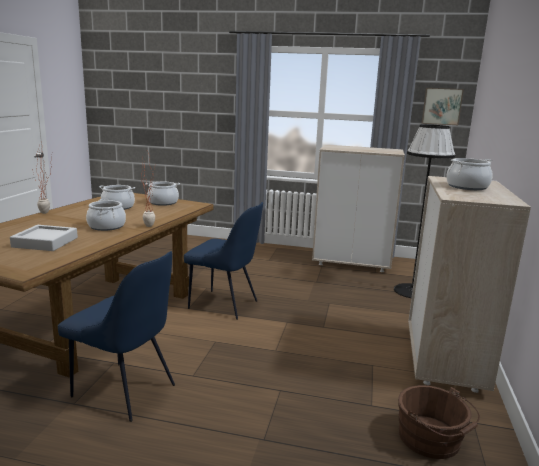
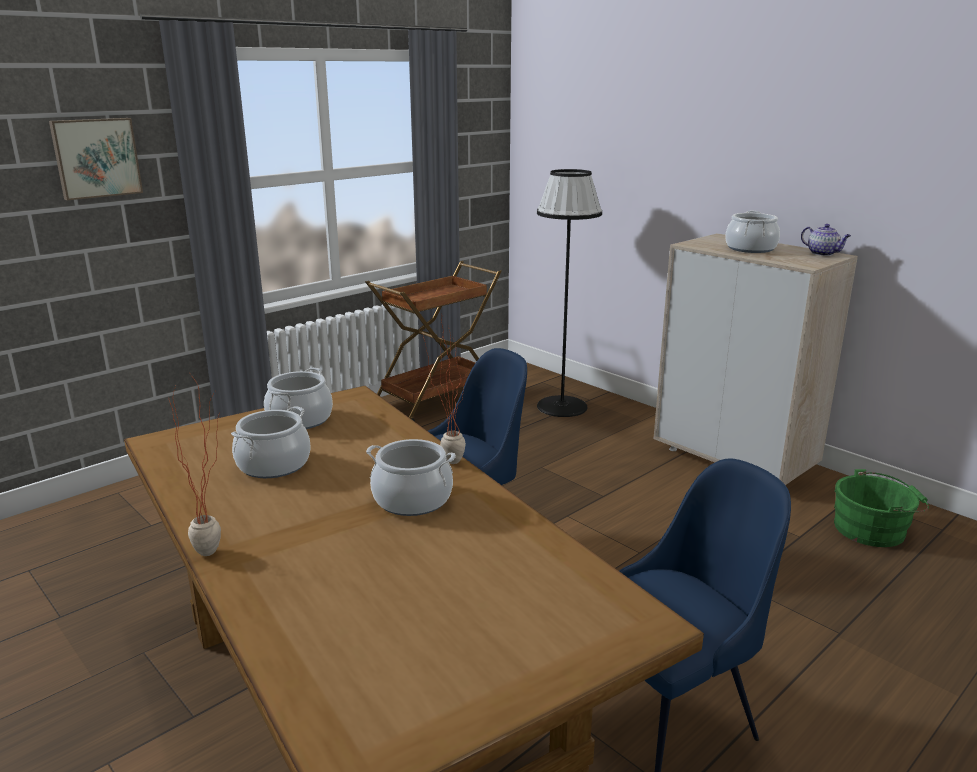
camera: 55 degrees left, 5 degrees up
(45, 242) = (464, 579): grey tray -> none
(352, 263) = (436, 405): beige cabinet -> brown cart
(432, 440) = (873, 529): brown bucket -> green bucket
(441, 106) = (480, 136): picture -> picture (96, 158)
(506, 199) = (823, 253): none -> teapot

